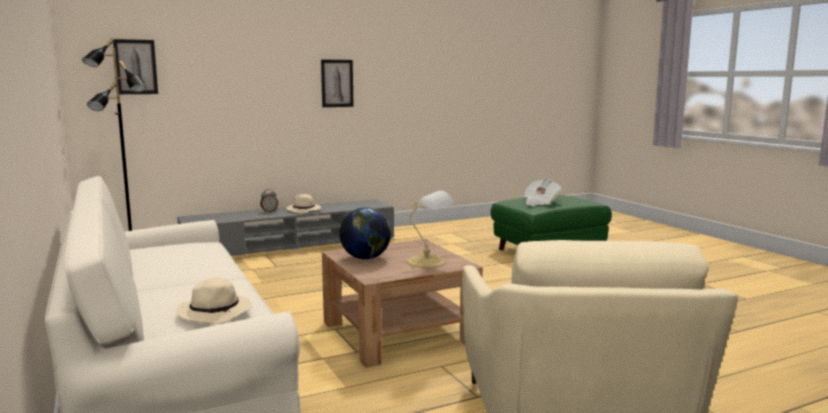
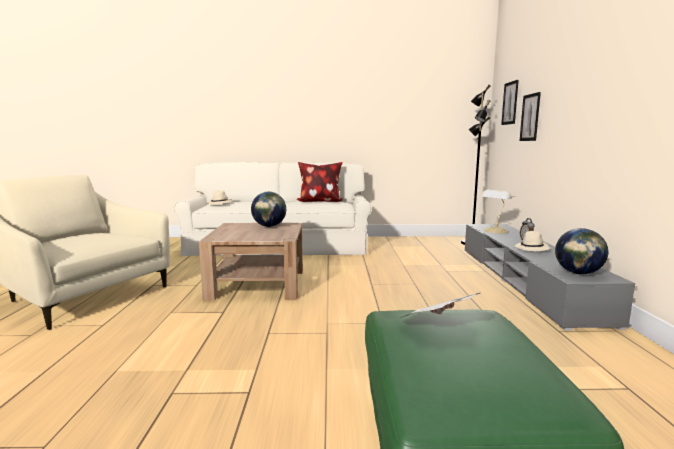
camera: 115 degrees right, 0 degrees up
(148, 256) = (319, 201): none -> pillow
(337, 83) = (625, 99): picture -> picture (530, 117)
(367, 204) = (578, 273): none -> globe
(428, 262) = (235, 234): table lamp -> table lamp (495, 231)

